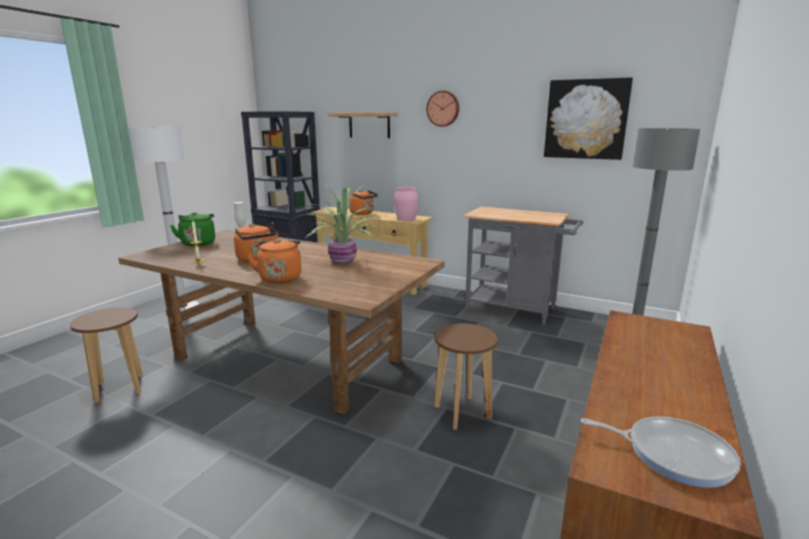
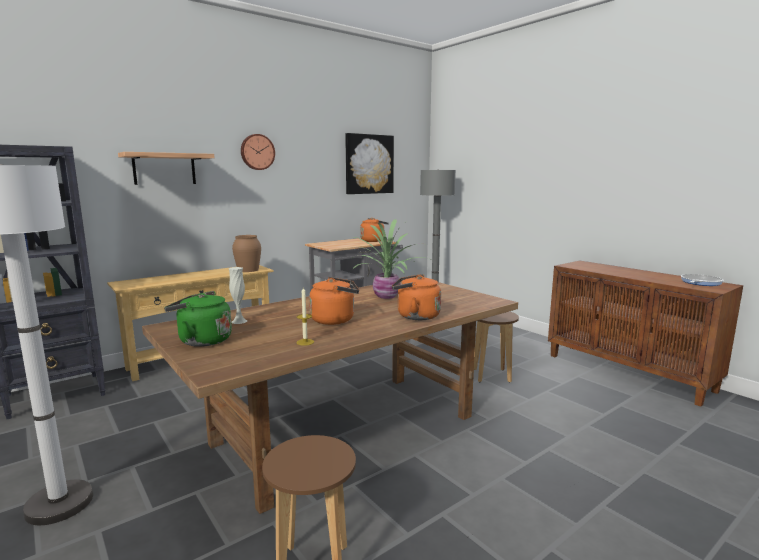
camera: 65 degrees left, 5 degrees down
(363, 213) = (185, 277): orange kettle -> orange kettle (373, 241)
(406, 219) = (248, 270): pink vase -> brown vase

